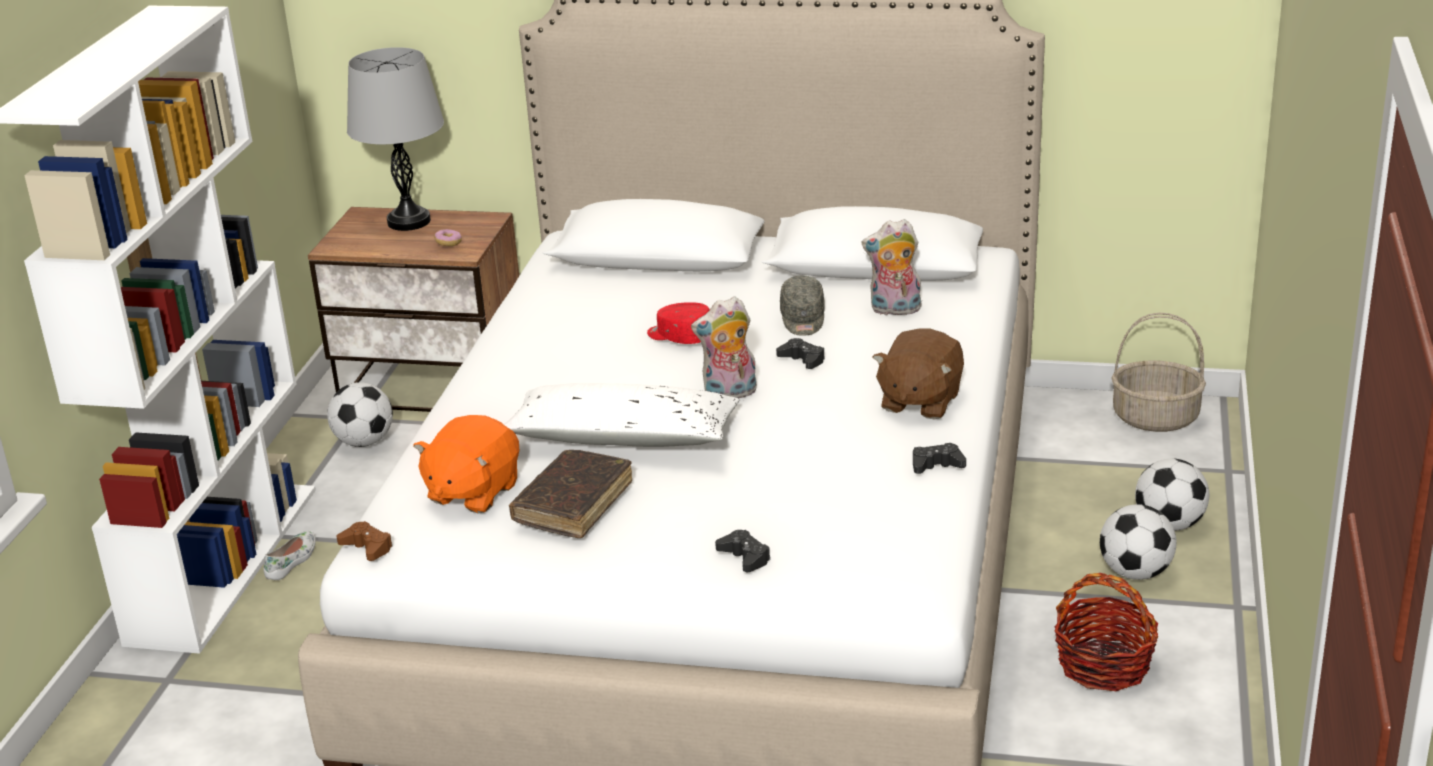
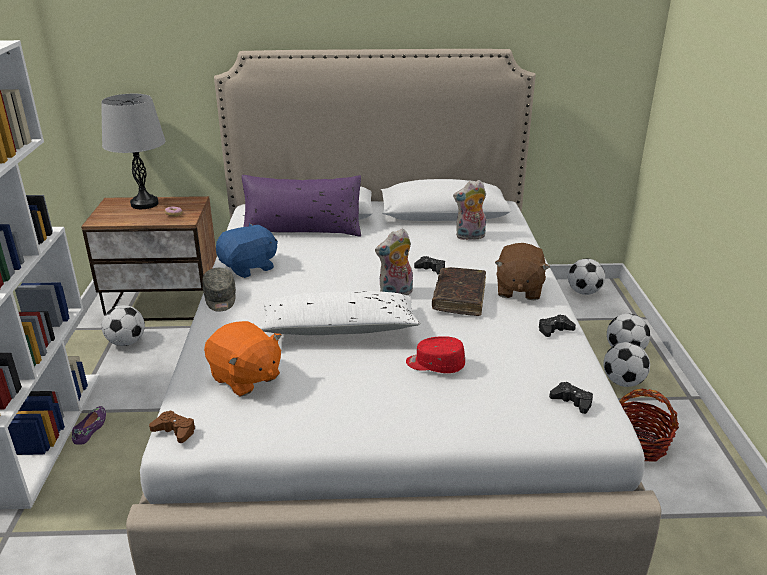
camera: 15 degrees left, 0 degrees up
(292, 561) = (91, 428): white shoe -> purple shoe
(472, 492) = (245, 378): orange plush toy -> orange plush toy turned 60 degrees counterclockwise
(531, 338) = (249, 267): none -> blue plush toy
(573, 504) = (324, 380): brown book -> brown book (459, 298)
(634, 281) = (302, 230): none -> purple pillow
(680, 337) = (347, 260): red cap -> red cap (435, 365)
(744, 557) = (466, 409): black game controller -> black game controller (572, 401)
(803, 319) = (418, 245): grey cap -> grey cap (220, 299)
(1156, 418) = (584, 292): basket -> football

